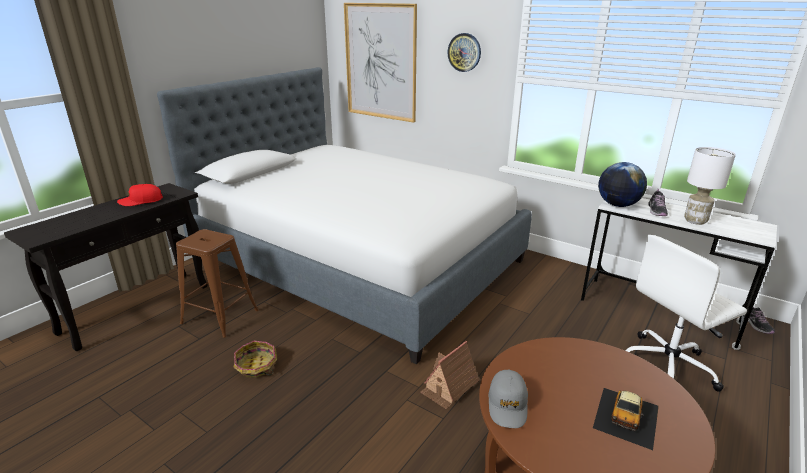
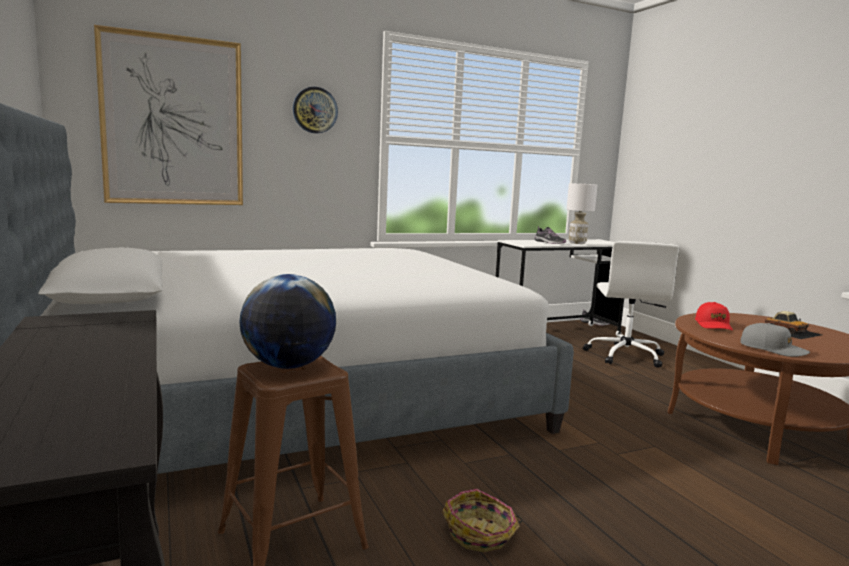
camera: 60 degrees left, 15 degrees down
(141, 201) = (84, 341): red cap -> red cap (713, 325)
(449, 387) = (607, 429): toy house -> none
(617, 205) = (527, 244): globe -> globe (288, 366)

